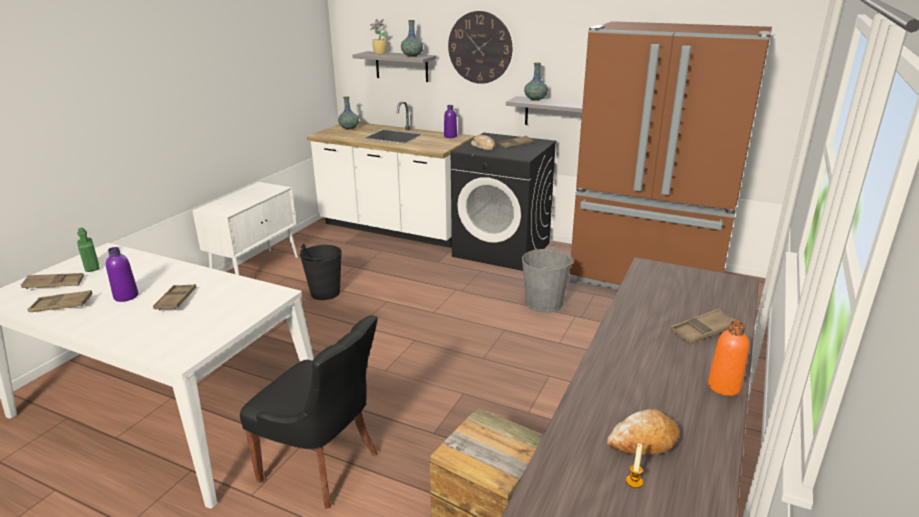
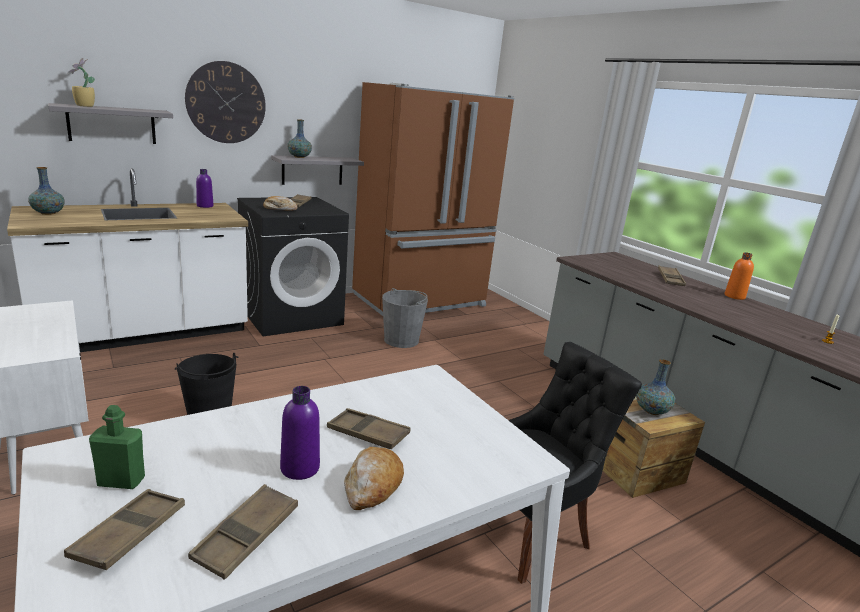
camera: 60 degrees left, 5 degrees down
(412, 56) = (145, 110): vase -> vase (652, 411)
(643, 441) = (788, 327): bread -> bread (372, 486)

